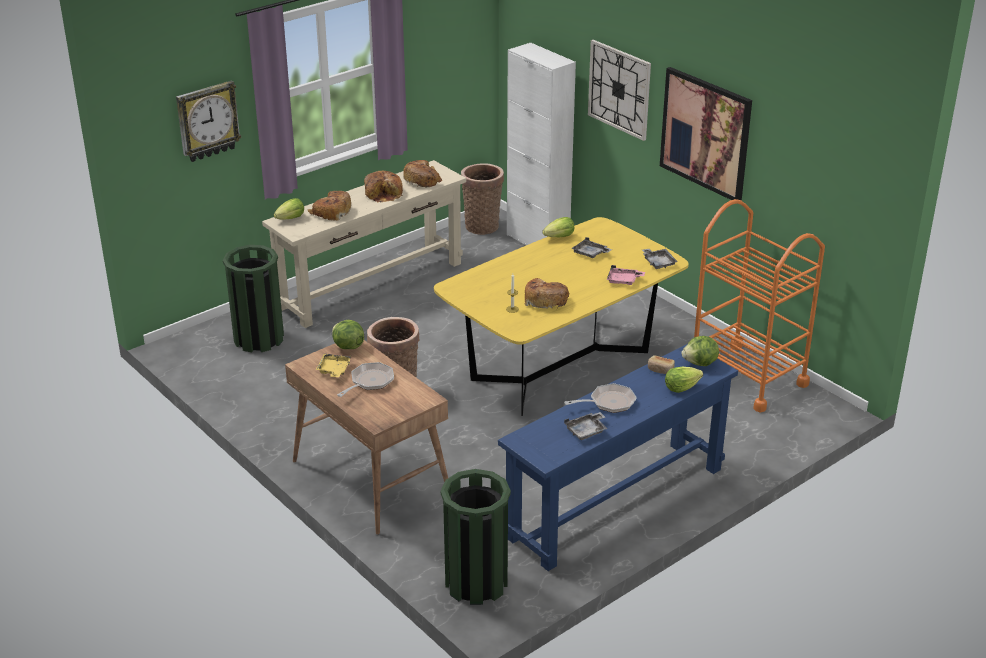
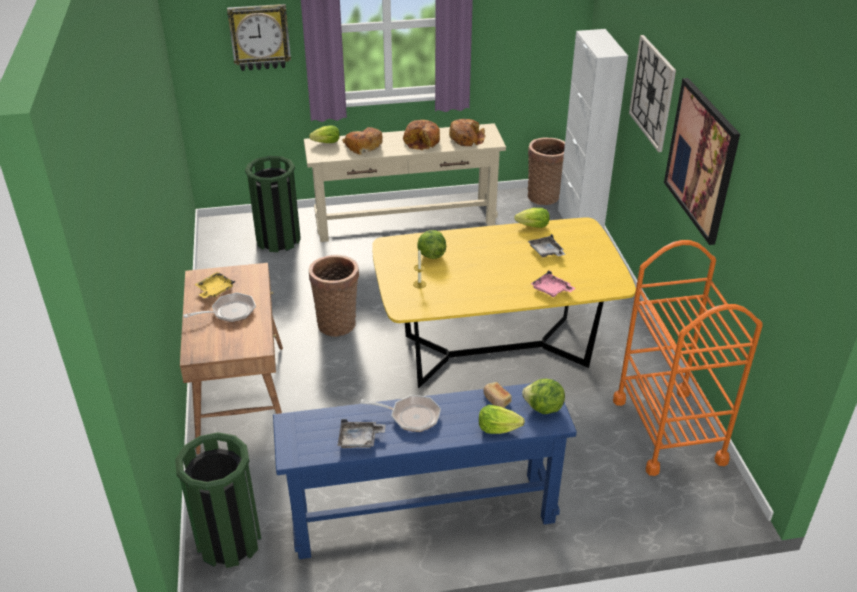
camera: 30 degrees right, 5 degrees up
(347, 346) = (248, 271): lettuce -> lettuce (431, 255)
(545, 300) = (458, 285): bread -> none
(658, 262) = (604, 282): grey tray -> none

